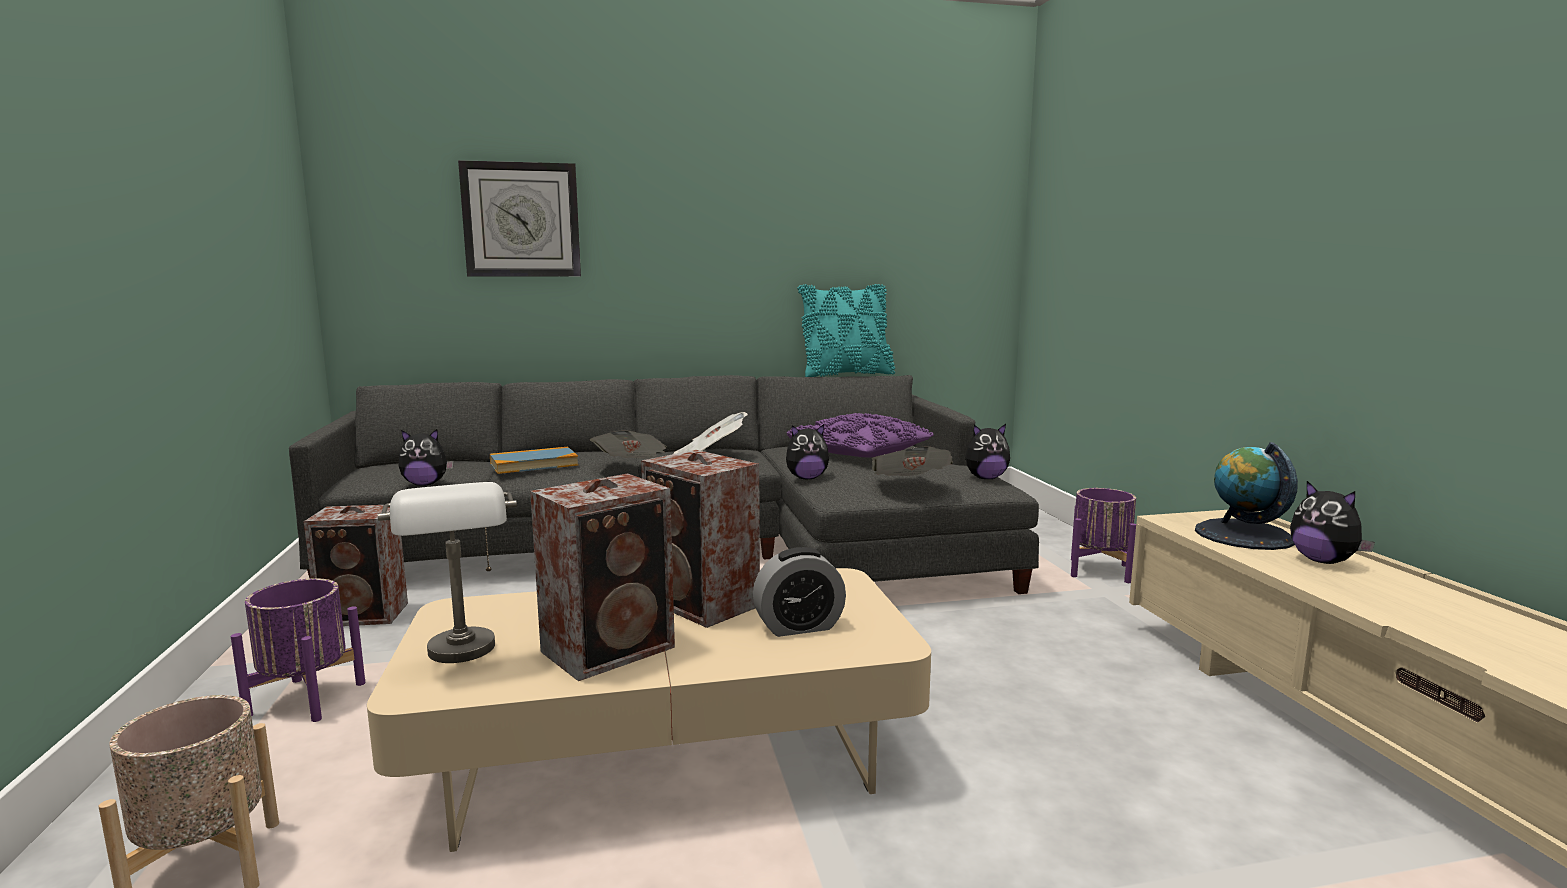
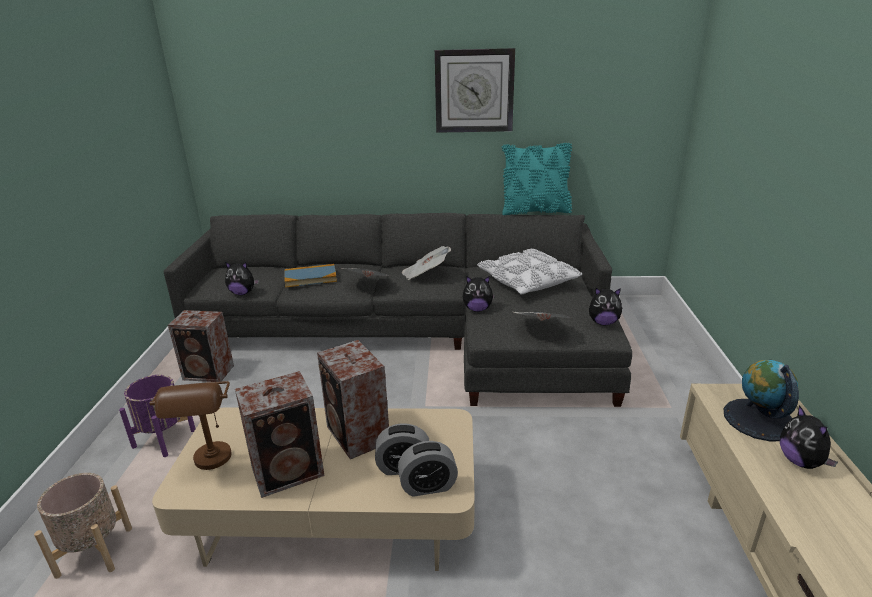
camera: 15 degrees right, 15 degrees up
(464, 658) = (211, 466): grey table lamp -> brown table lamp
(521, 220) = (306, 100): wall clock -> wall clock (474, 91)
(850, 640) = (428, 486): none -> alarm clock
(859, 452) = (527, 281): purple pillow -> white pillow
(1099, 570) = (687, 389): purple planter -> none

